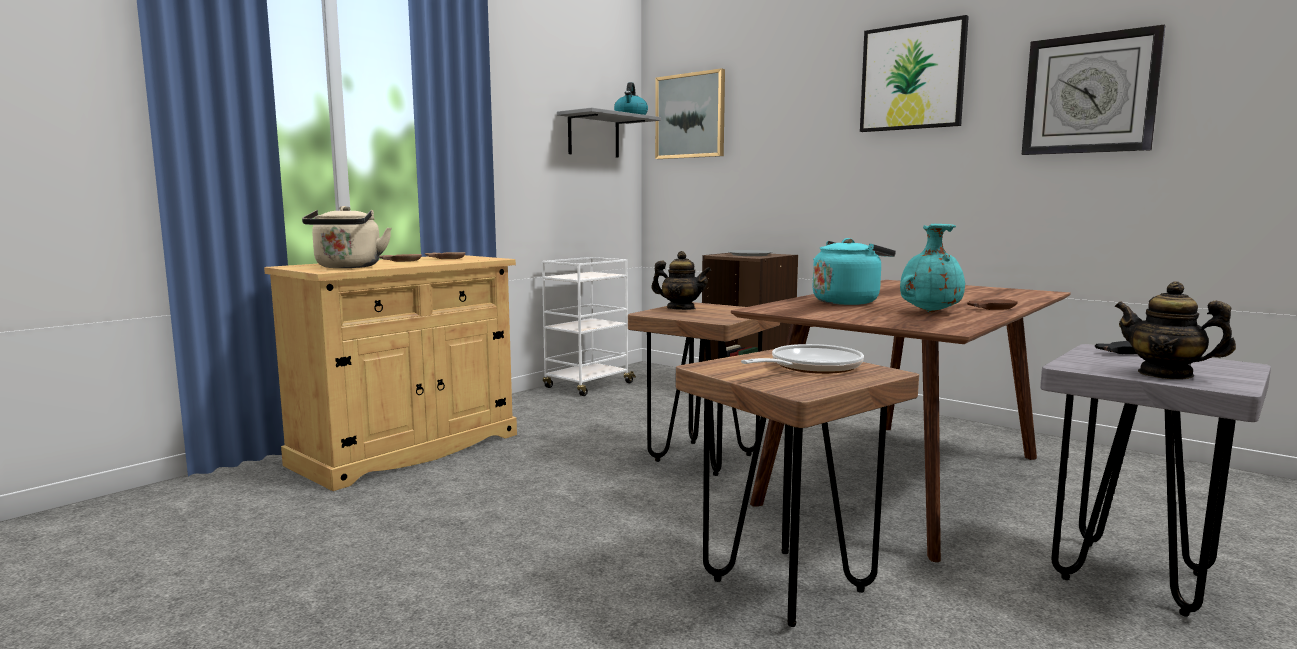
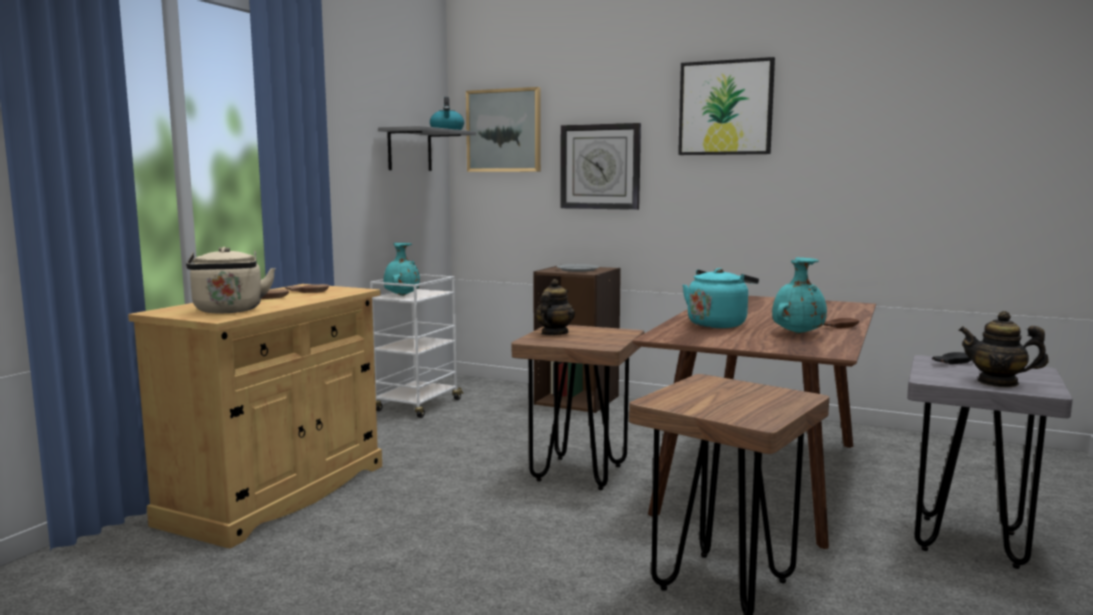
camera: 15 degrees left, 0 degrees up
(572, 276) = (401, 295): none -> turquoise vase
(681, 309) = (554, 333): teapot -> teapot turned 75 degrees counterclockwise
(810, 367) = (741, 396): frying pan -> none
(1089, 94) = (878, 133): wall clock -> wall clock (600, 166)

